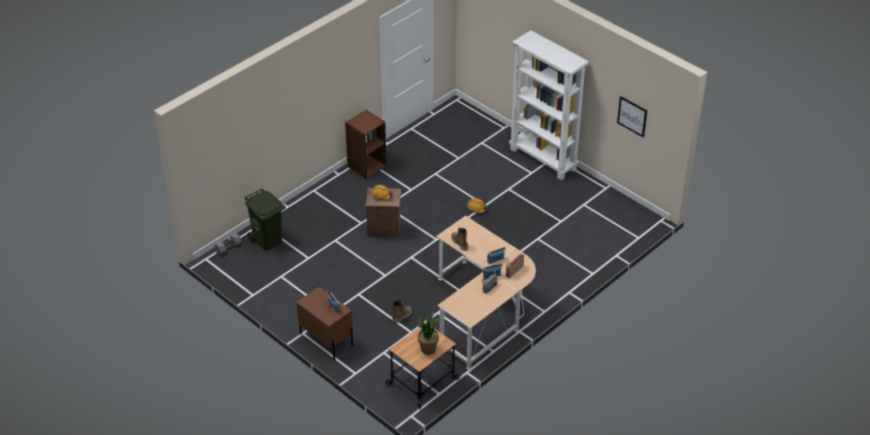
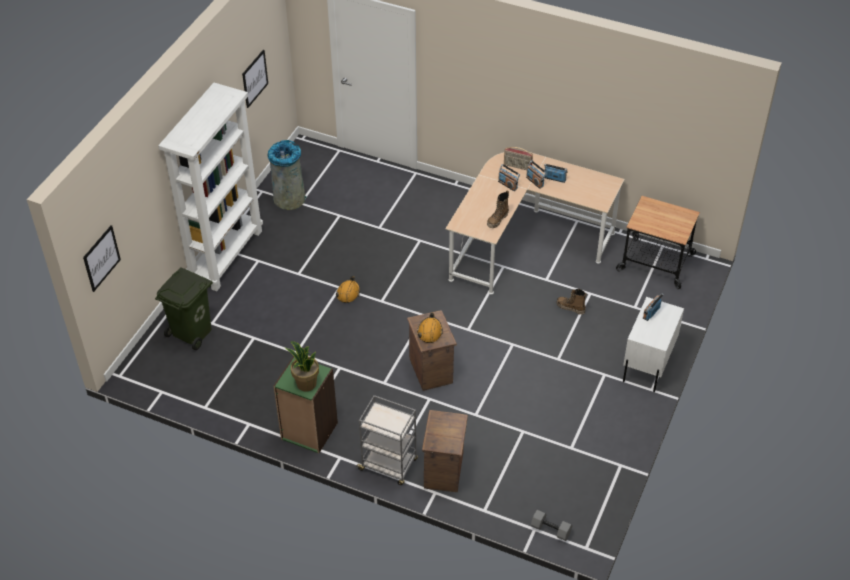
camera: 110 degrees left, 5 degrees up
(267, 240) = (513, 489): green trash can -> green trash can (192, 332)
(300, 214) = (444, 471): none -> crate
(320, 192) = (388, 465): none -> grey cart
(326, 339) = (648, 364): brown nightstand -> white nightstand
(366, 166) = (309, 431): brown bookcase -> green bookcase
(428, 349) = (664, 213): potted plant -> potted plant (306, 384)
(474, 28) = (101, 258): none -> picture
(591, 200) = (289, 198): none -> grey trash can

